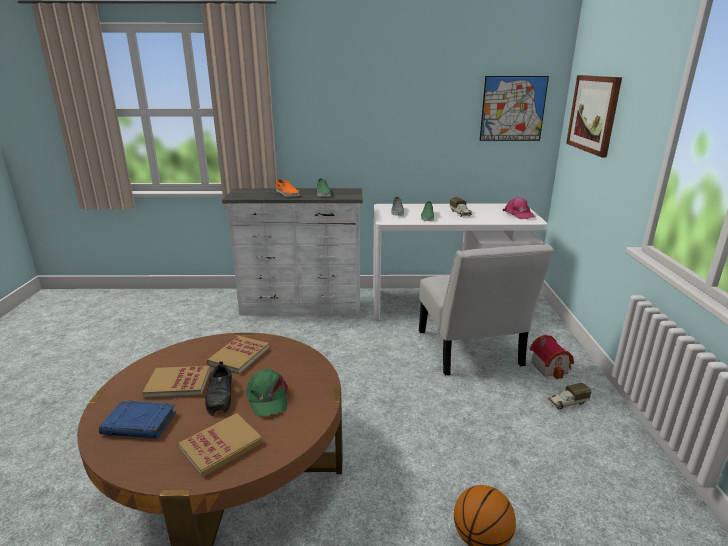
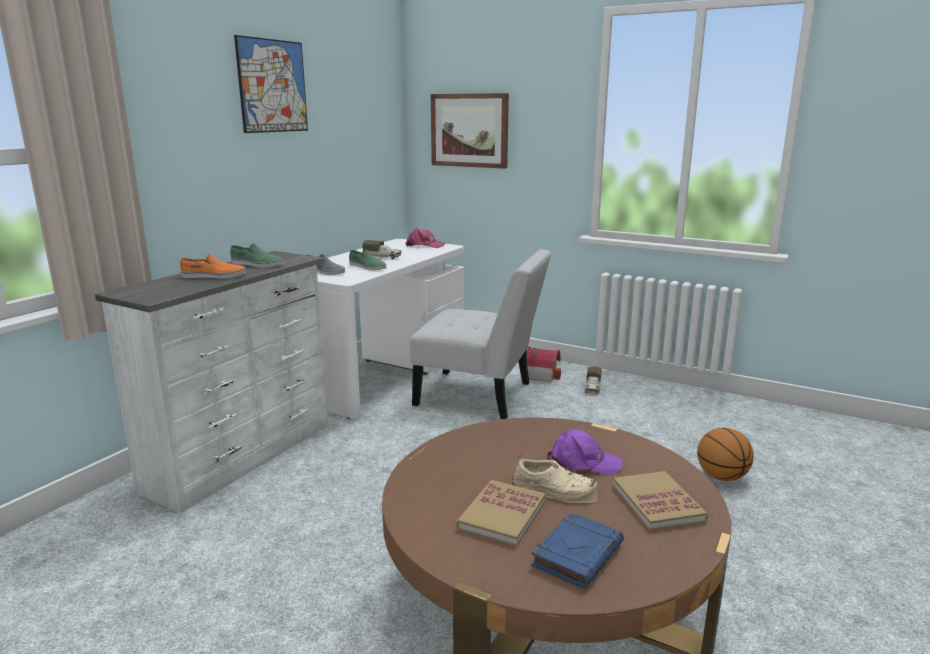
camera: 60 degrees left, 5 degrees down
(220, 395) = (555, 489): black shoe -> beige shoe
(239, 356) = (473, 464): book -> none
(267, 398) = (582, 462): green cap -> purple cap
(513, 109) = (373, 132): picture -> picture (272, 86)

